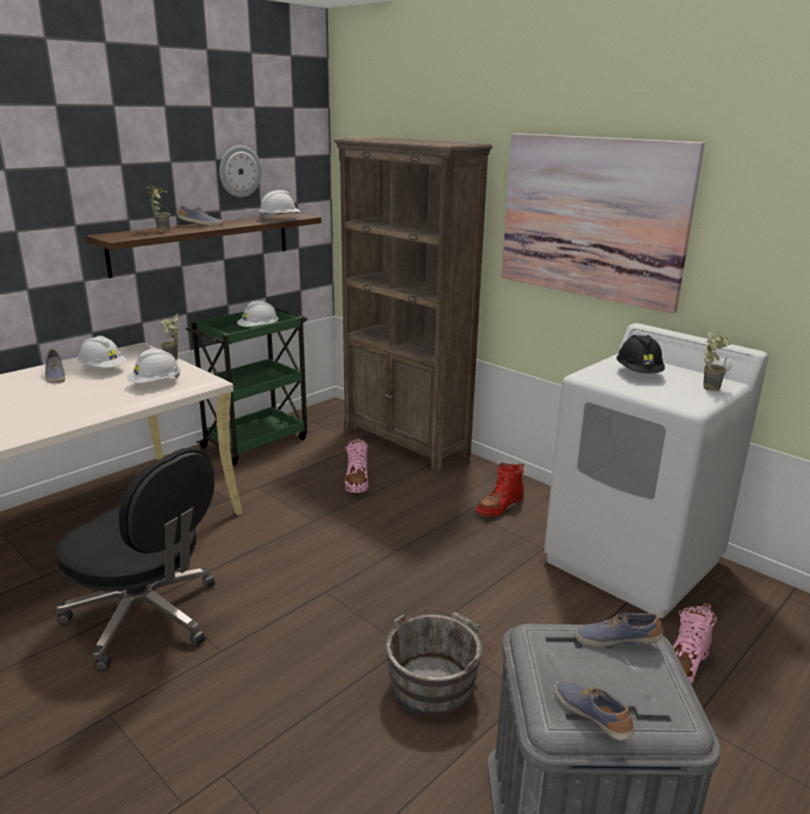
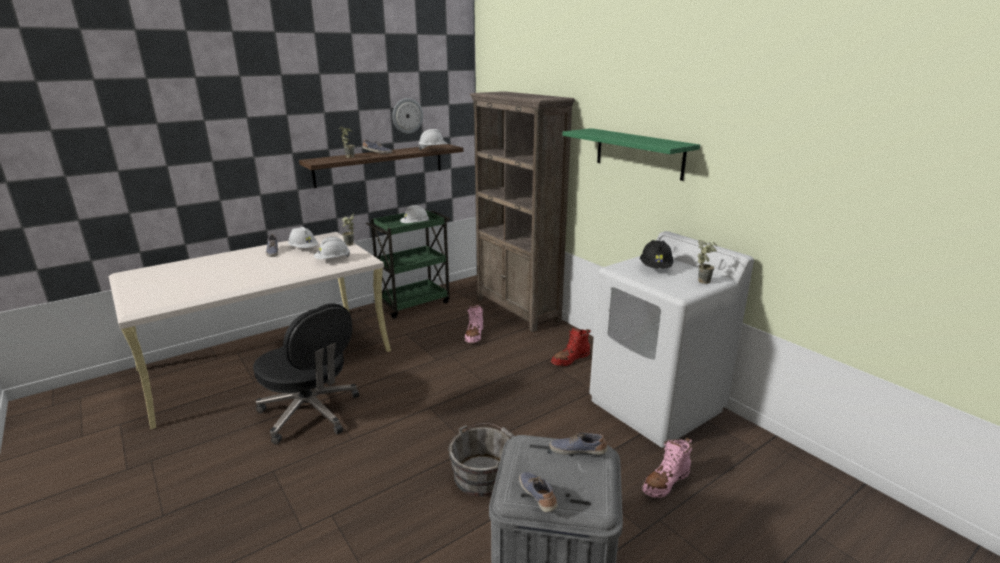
camera: 10 degrees right, 0 degrees up
(592, 218) = (639, 153): picture -> green shelf

